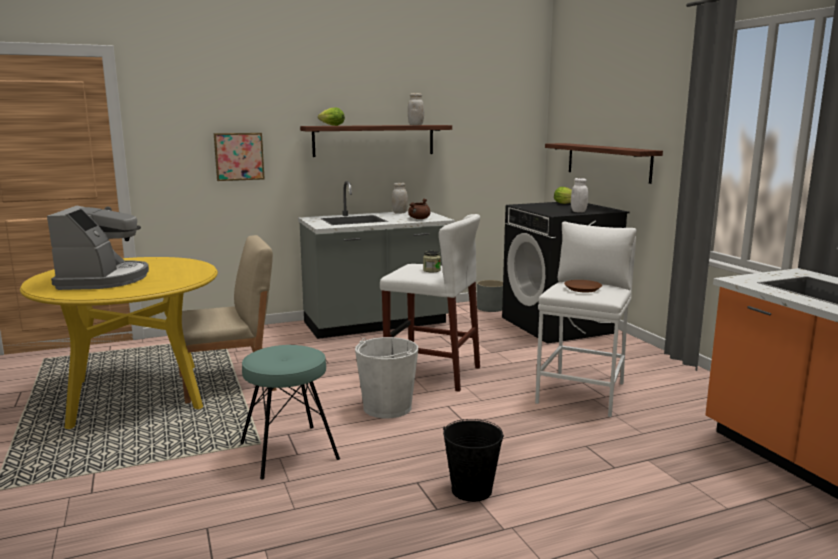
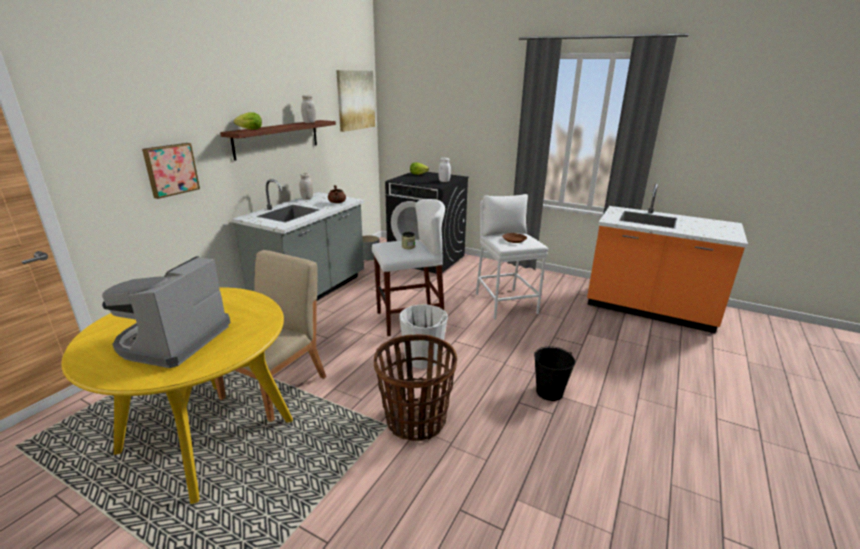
camera: 40 degrees left, 10 degrees up
(104, 279) = (173, 341): coffee machine -> coffee machine turned 120 degrees counterclockwise
(288, 451) = (415, 421): turquoise stool -> basket
(507, 105) = (355, 100): none -> picture
(607, 162) = (443, 142): shelf -> none

